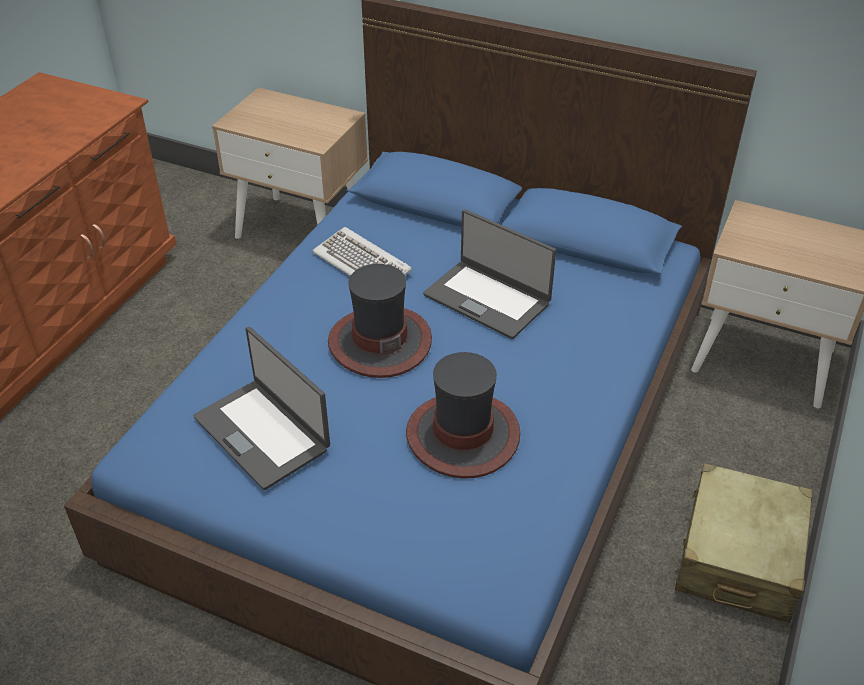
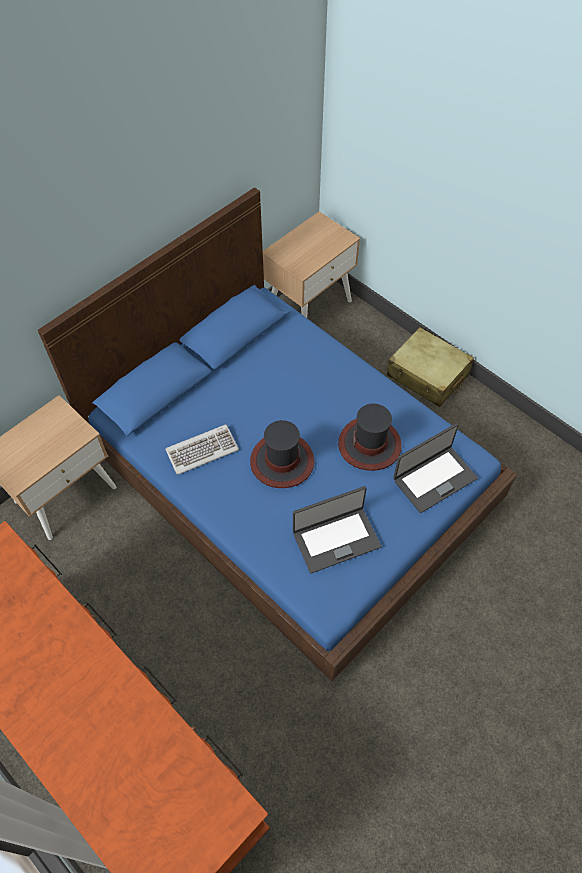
camera: 70 degrees left, 15 degrees up
(487, 298) = (266, 397): laptop -> laptop (434, 478)

